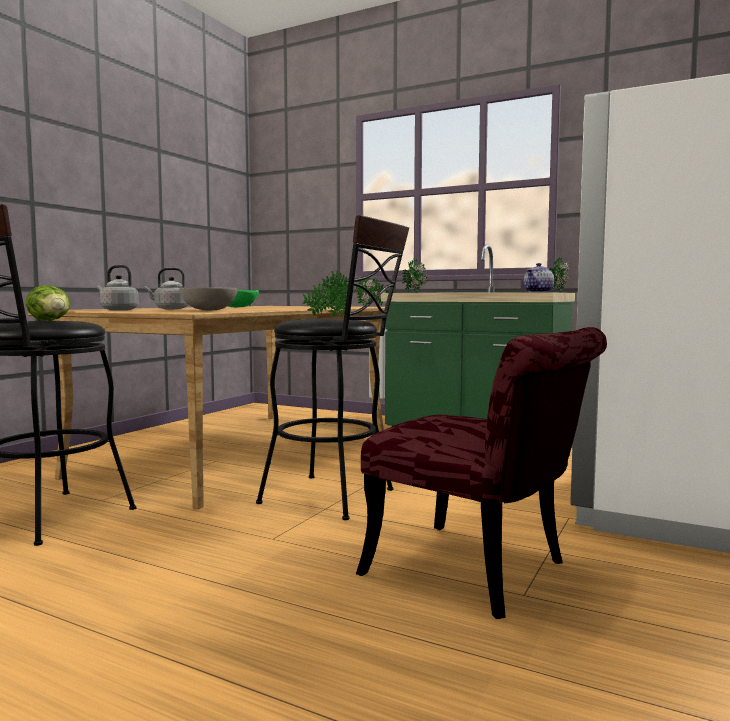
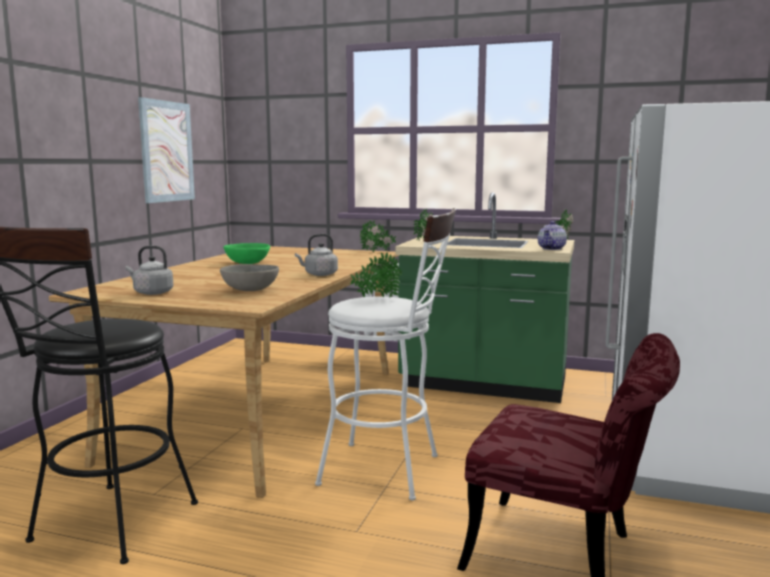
camera: 10 degrees left, 5 degrees up
(51, 321) = (113, 328): lettuce -> none
(169, 309) = (196, 281): grey kettle -> grey kettle (319, 274)
(184, 215) = (167, 151): none -> picture
(337, 497) = (390, 471): black stool -> white stool

